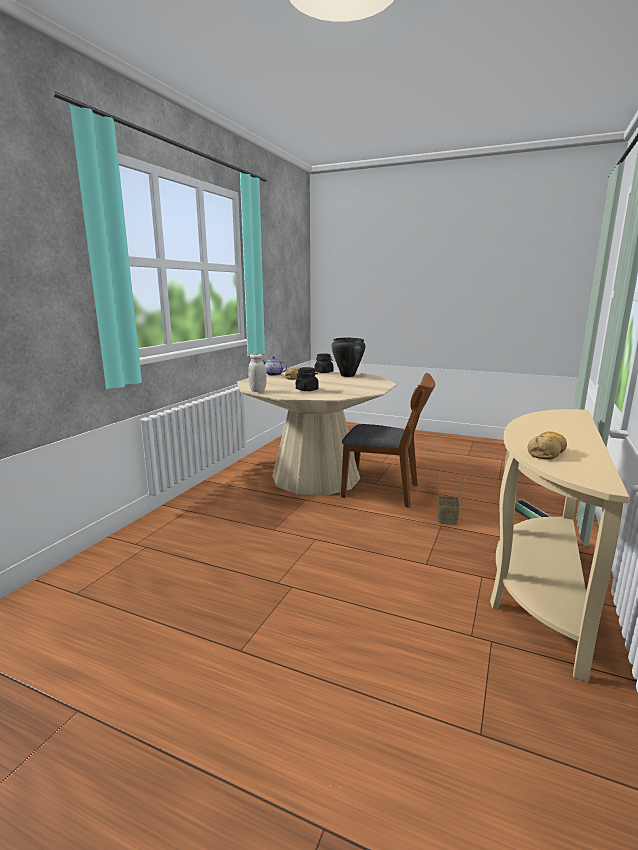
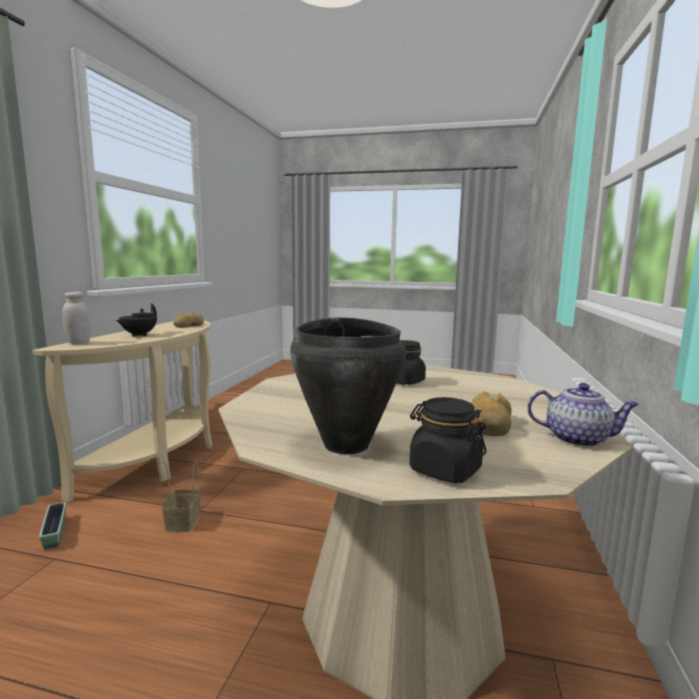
camera: 170 degrees right, 5 degrees down
(257, 391) = (483, 377): white jar -> white jar (78, 342)
(386, 492) = (253, 574): brown chair -> none
(555, 428) = (138, 335): none -> black teapot

